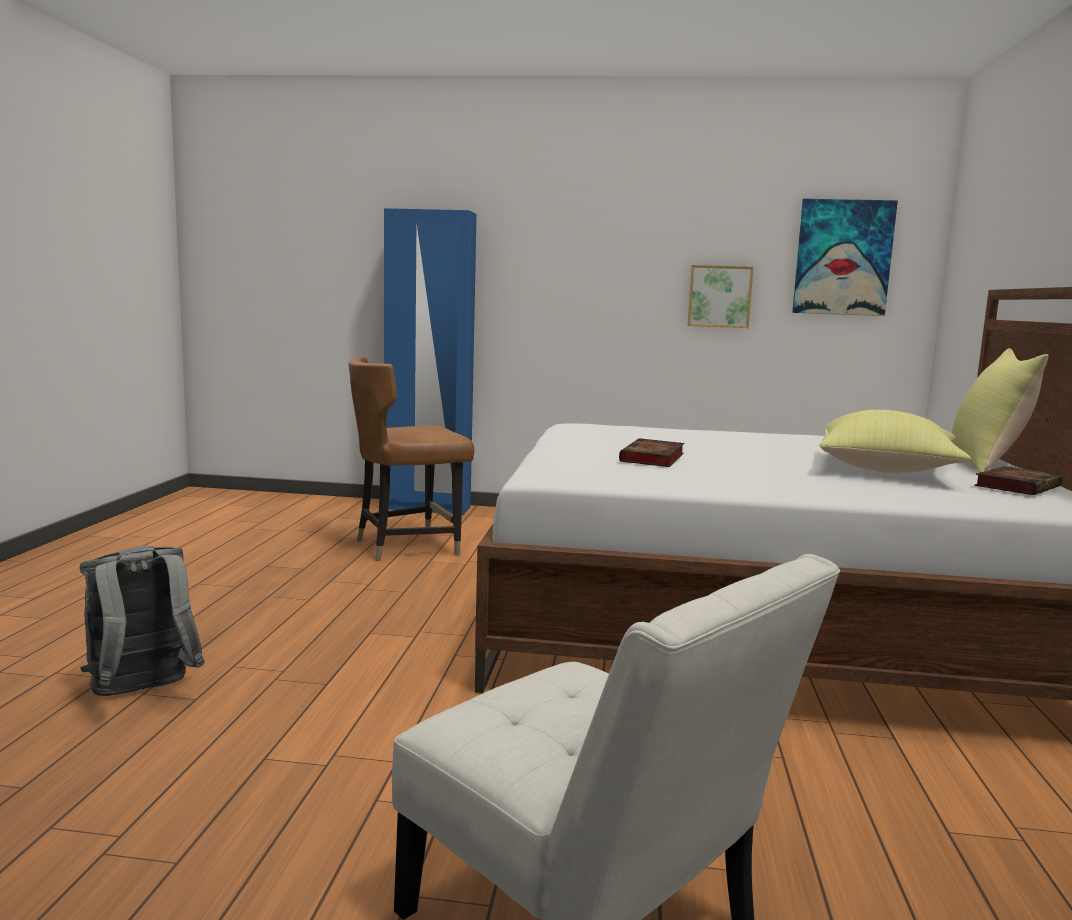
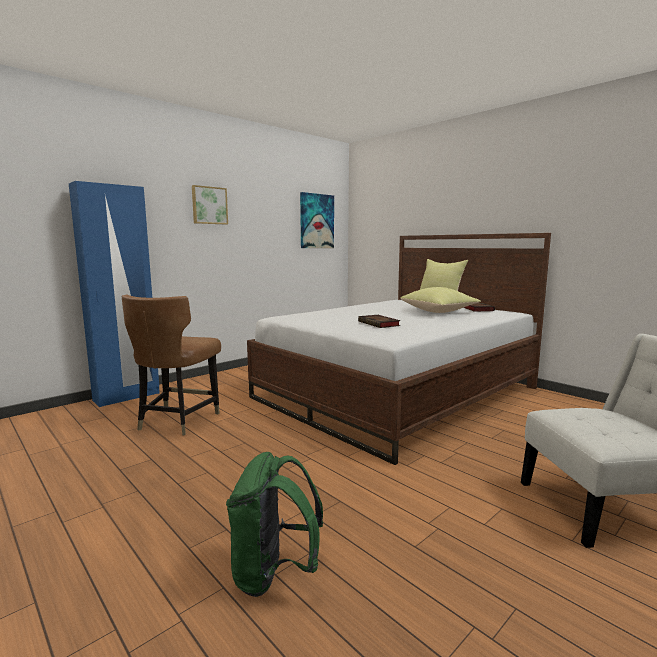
camera: 50 degrees left, 0 degrees up
(143, 692) = (273, 573): grey backpack -> green backpack
(719, 296) = (271, 241): picture -> picture (209, 205)

